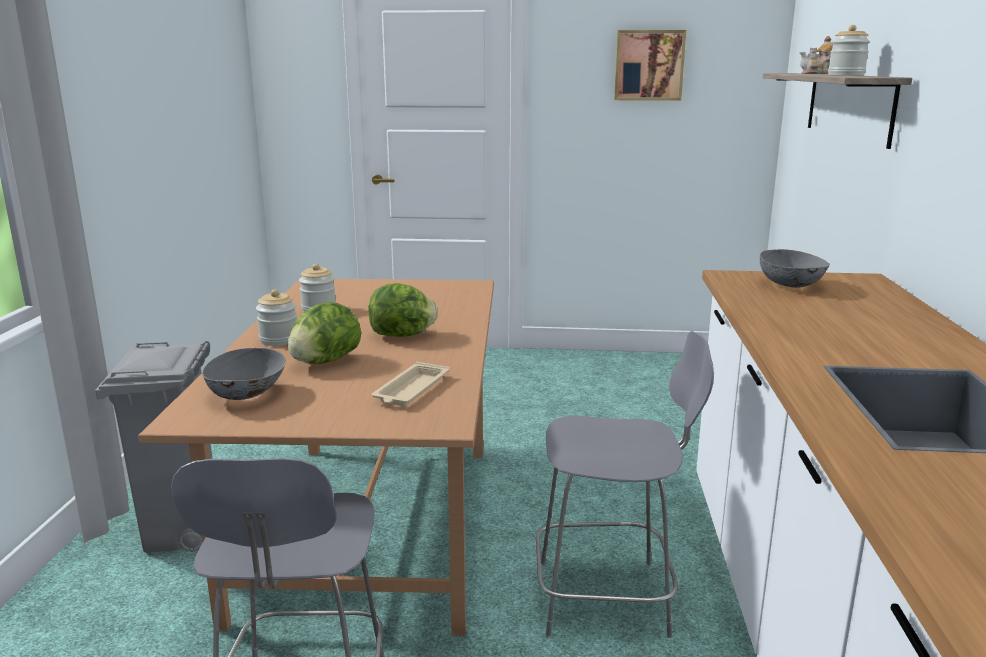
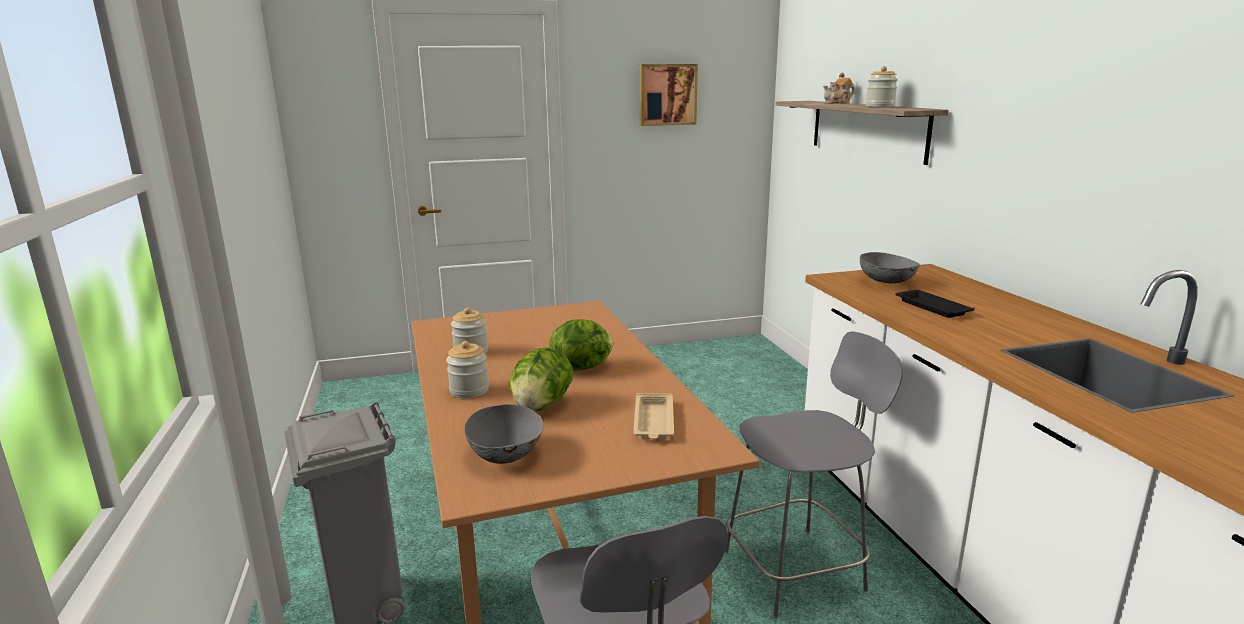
camera: 20 degrees left, 0 degrees up
(805, 315) = (931, 307): none -> black tray

